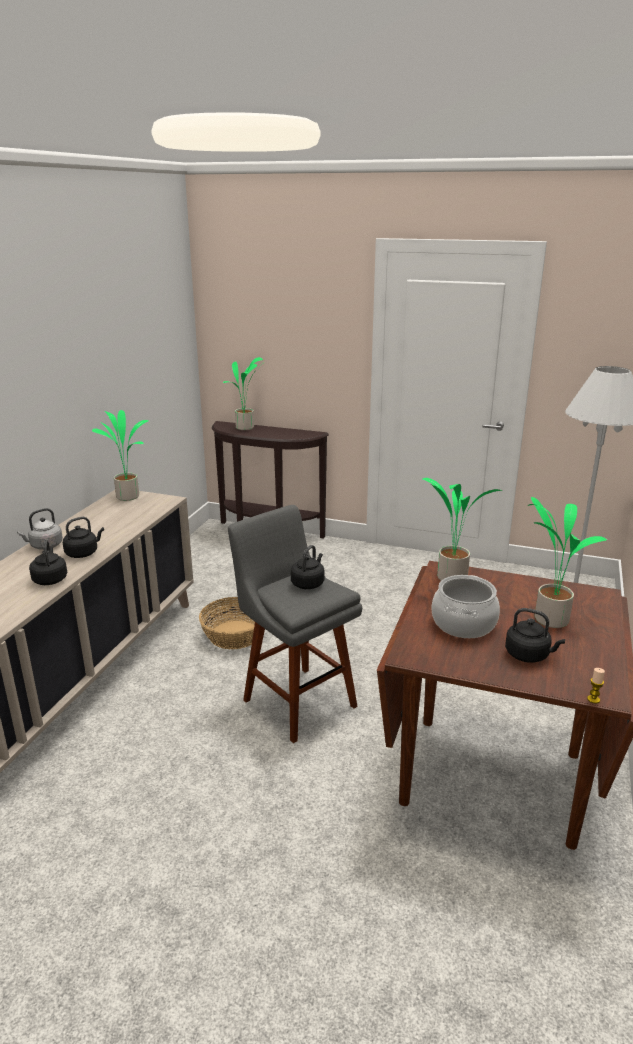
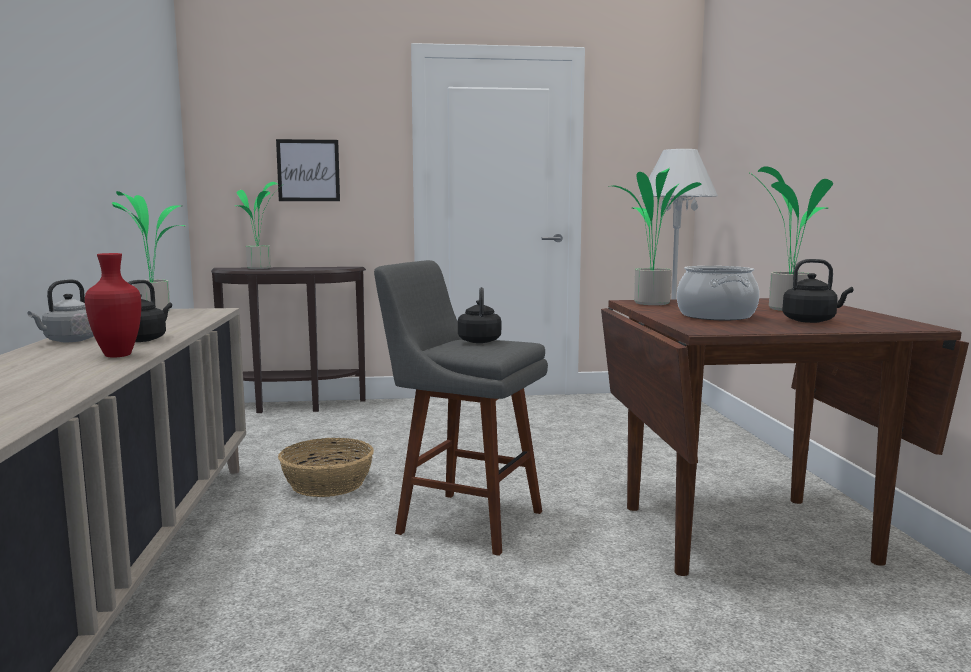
camera: 25 degrees left, 15 degrees down
(50, 579) = (116, 355): black kettle -> red vase
(286, 349) = (308, 170): none -> picture
(593, 699) = (917, 329): candle -> none

